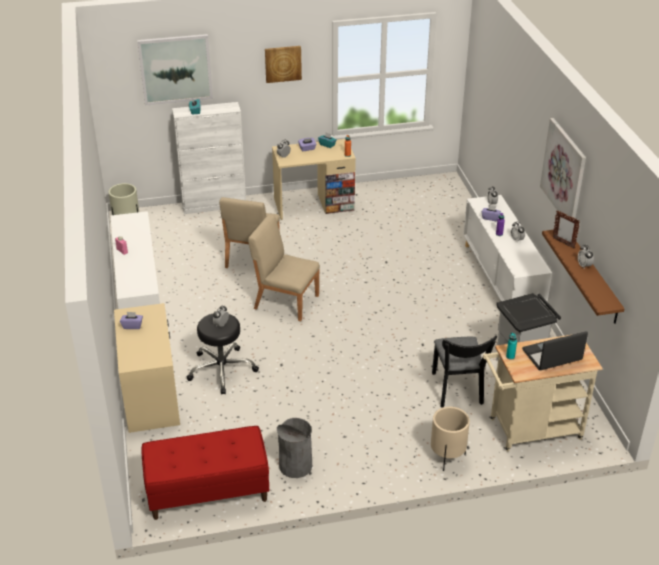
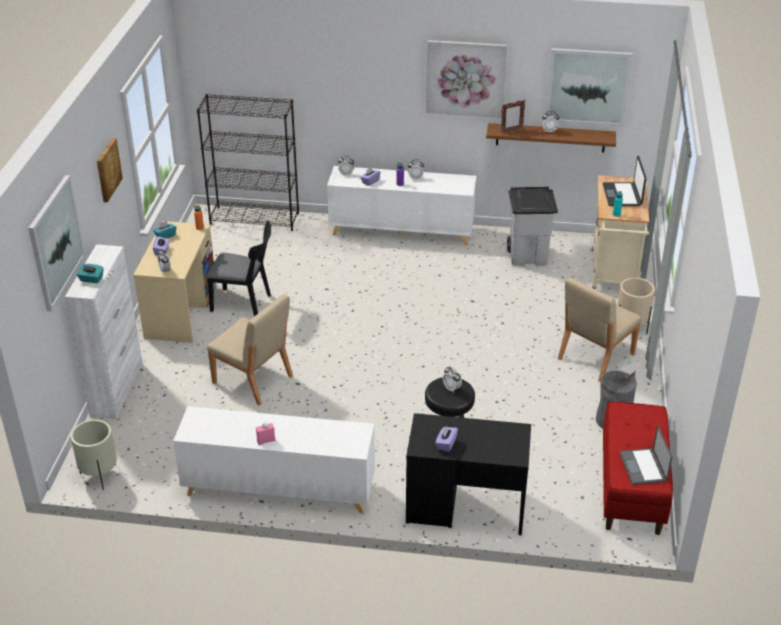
camera: 70 degrees left, 0 degrees up
(150, 395) = (465, 507): beige desk -> black desk
(174, 460) = (643, 467): none -> laptop
(285, 301) = (353, 372): beige chair -> beige chair (595, 356)
(457, 391) = (548, 299): black chair -> black chair (245, 304)
(458, 203) = (255, 219): none -> black bookcase
(617, 244) = (588, 87): none -> picture

